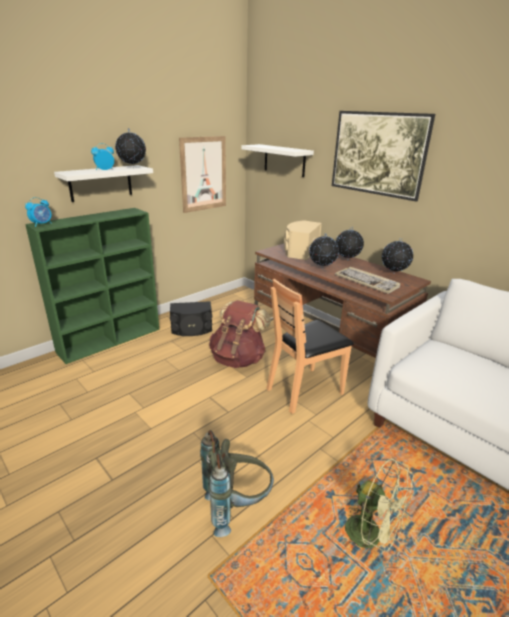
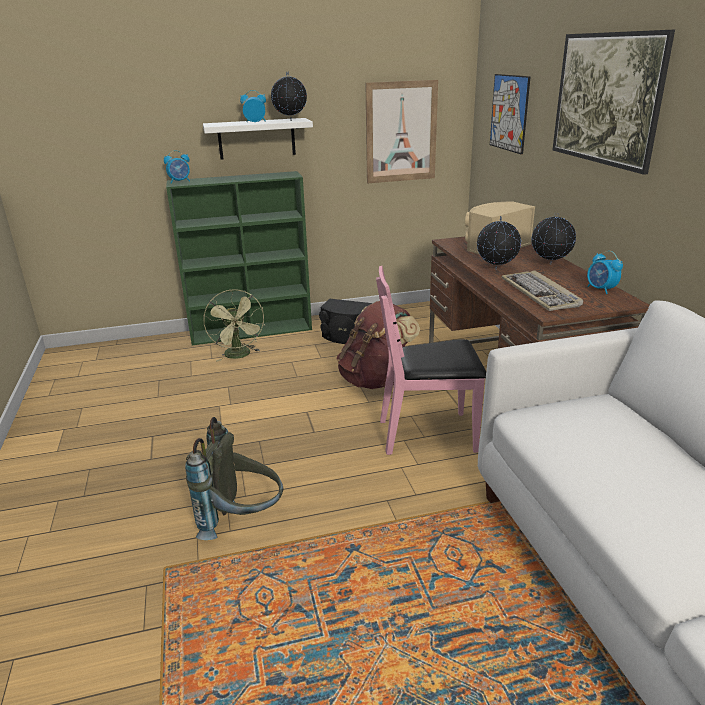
camera: 30 degrees right, 0 degrees up
(284, 160) = (509, 113): white shelf -> picture
(304, 390) = (428, 434): brown chair -> pink chair
(371, 536) = (362, 606): green fan -> green fan (239, 355)
(393, 274) = (601, 289): globe -> alarm clock

